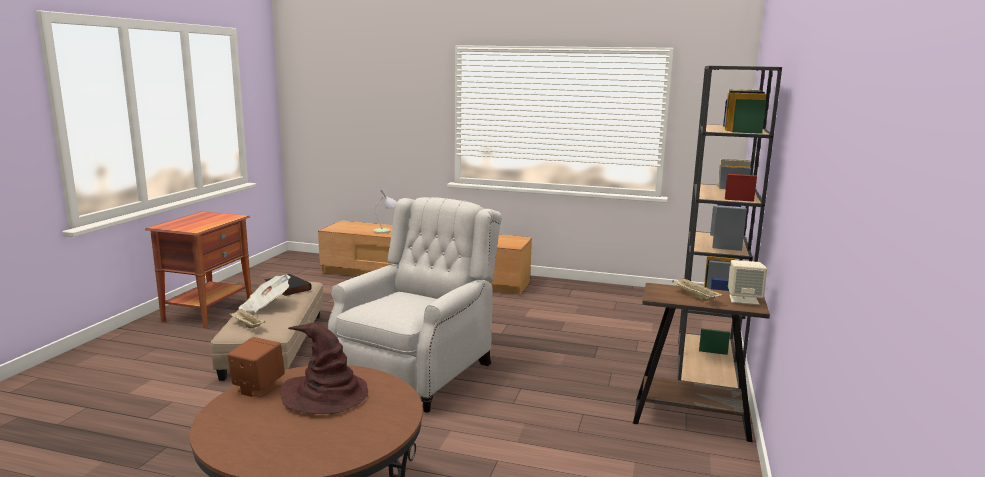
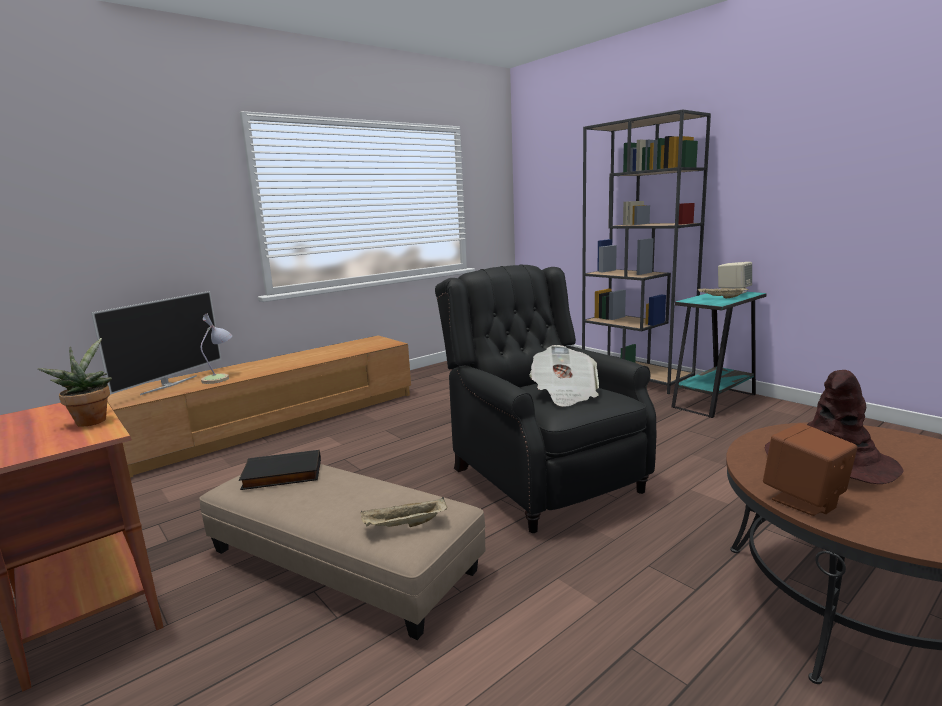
camera: 55 degrees left, 0 degrees up
(212, 224) = (91, 420): none -> potted plant
(265, 306) = (339, 500): newspaper -> newspaper (564, 394)
(363, 227) = (169, 385): none -> television
(417, 373) = (543, 479): white armchair -> black armchair
(691, 419) = (714, 401): brown side table -> turquoise side table

